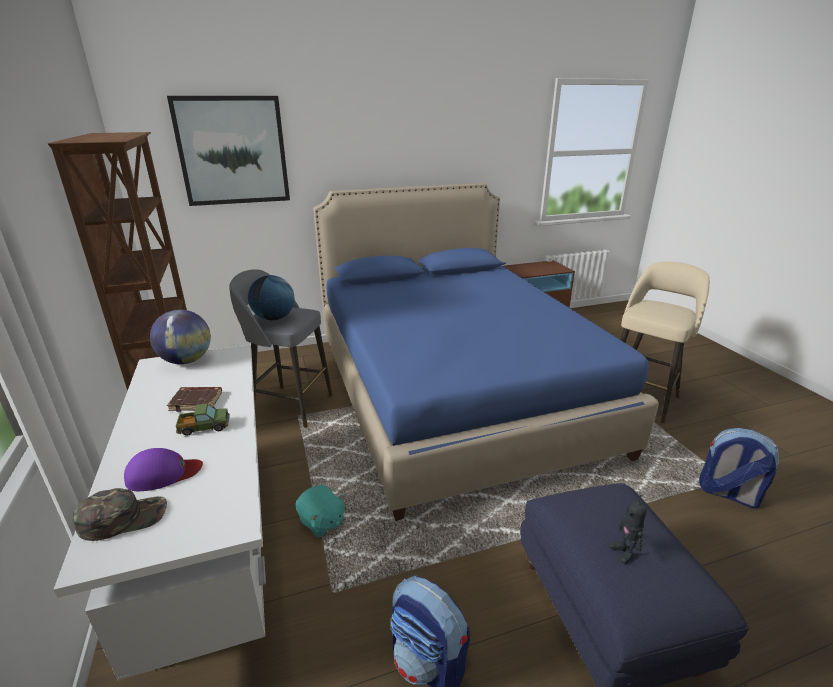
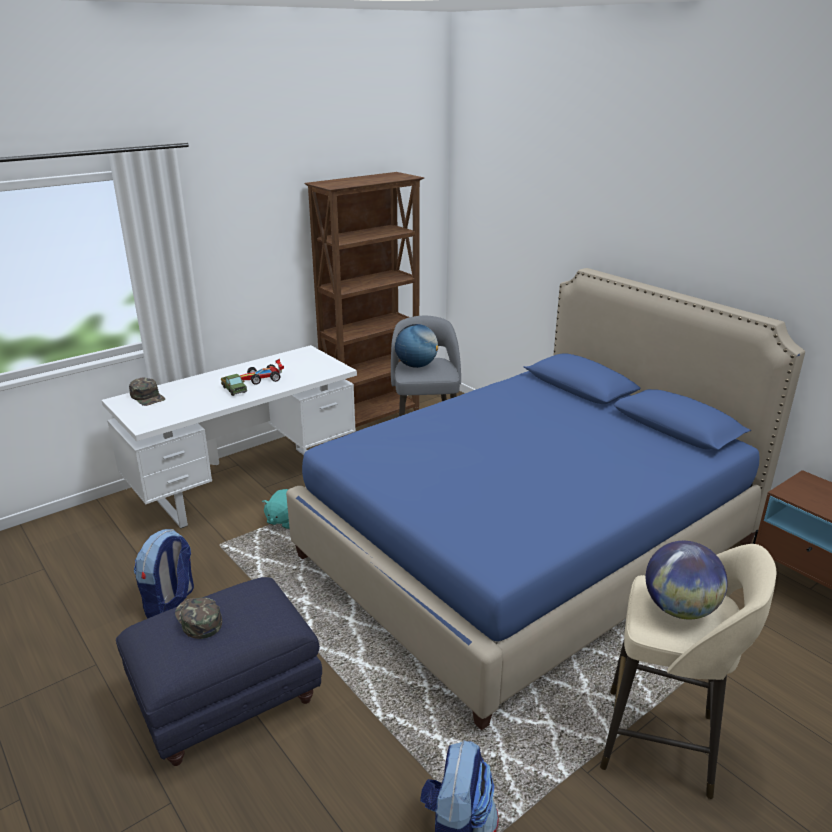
camera: 70 degrees right, 0 degrees up
(163, 473) = (185, 394): purple cap -> none
(186, 360) = (317, 358): globe -> globe (679, 609)
(197, 401) = (263, 378): brown book -> toy car
(233, 151) = (520, 202): picture -> none
(624, 552) = (198, 619): toy robot -> green cap

